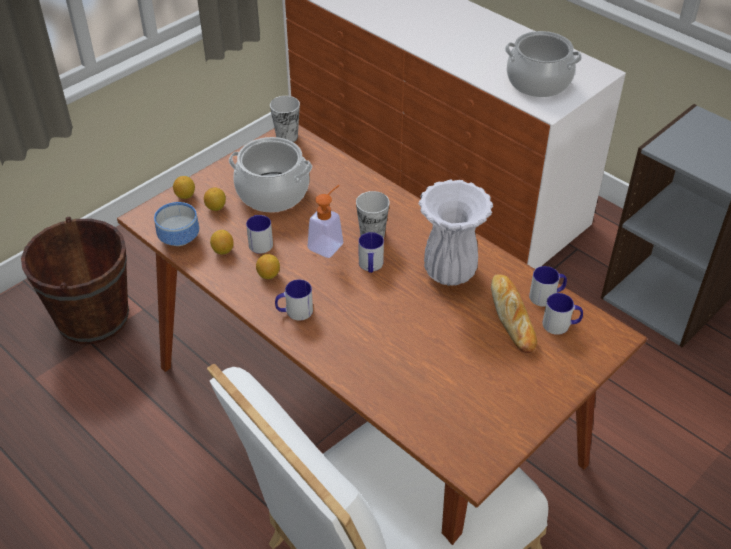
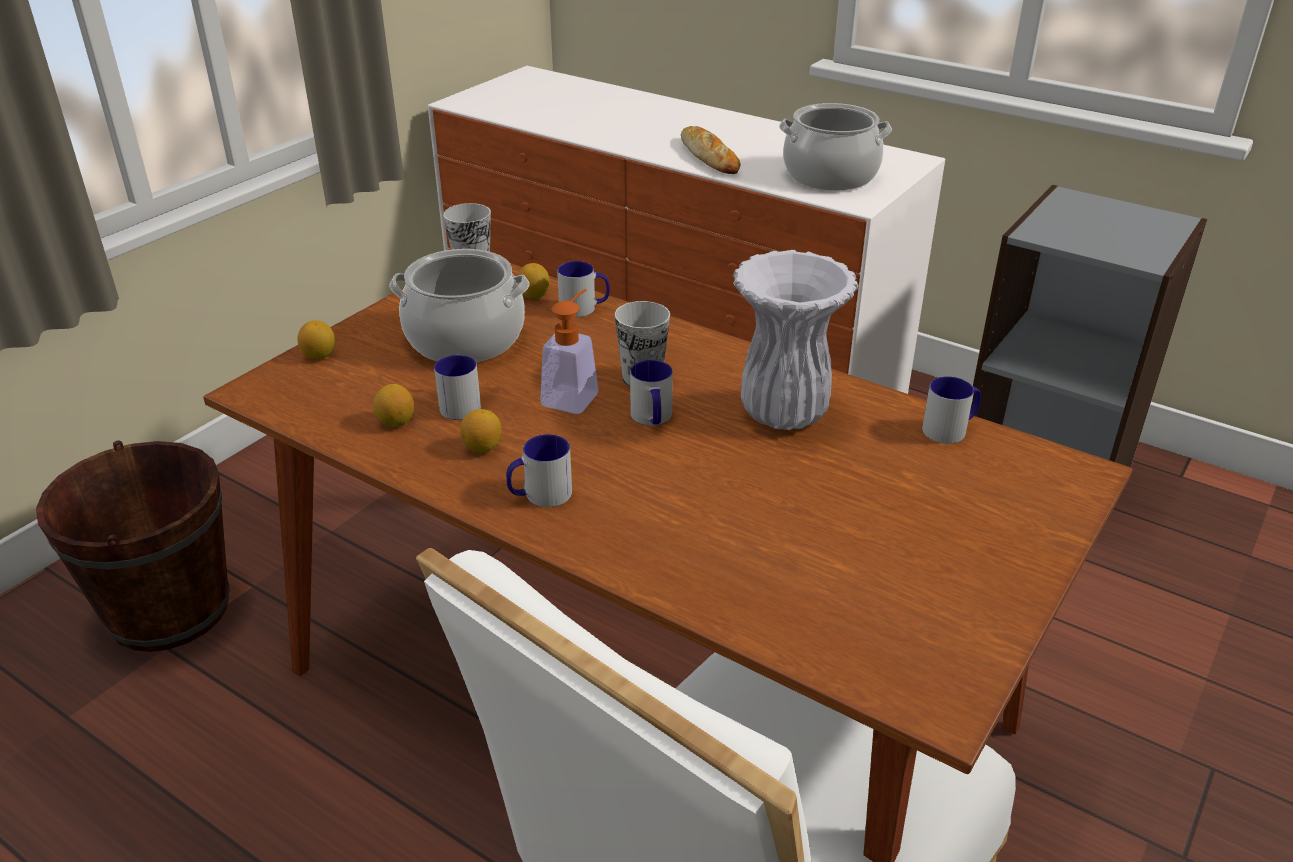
camera: 10 degrees left, 10 degrees down
(179, 236) = (317, 410): bowl -> none
(216, 207) = (374, 366): lemon -> lemon (534, 296)
(512, 316) = (908, 462): bread -> bread (709, 156)
(561, 325) = (991, 465): mug -> mug (584, 308)

